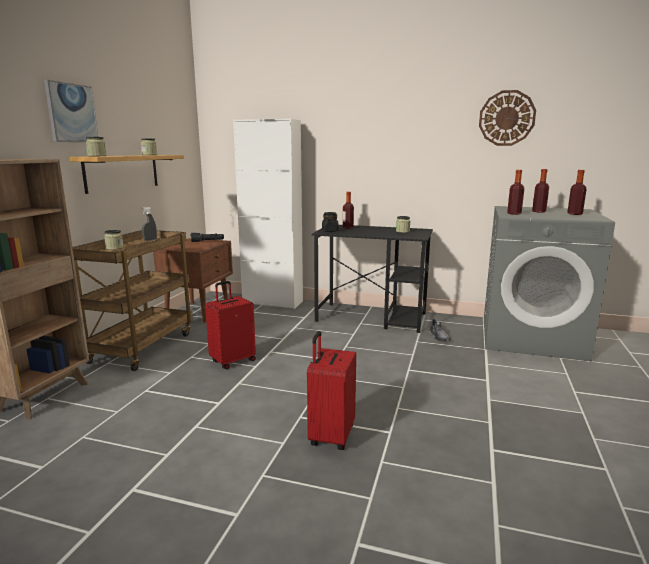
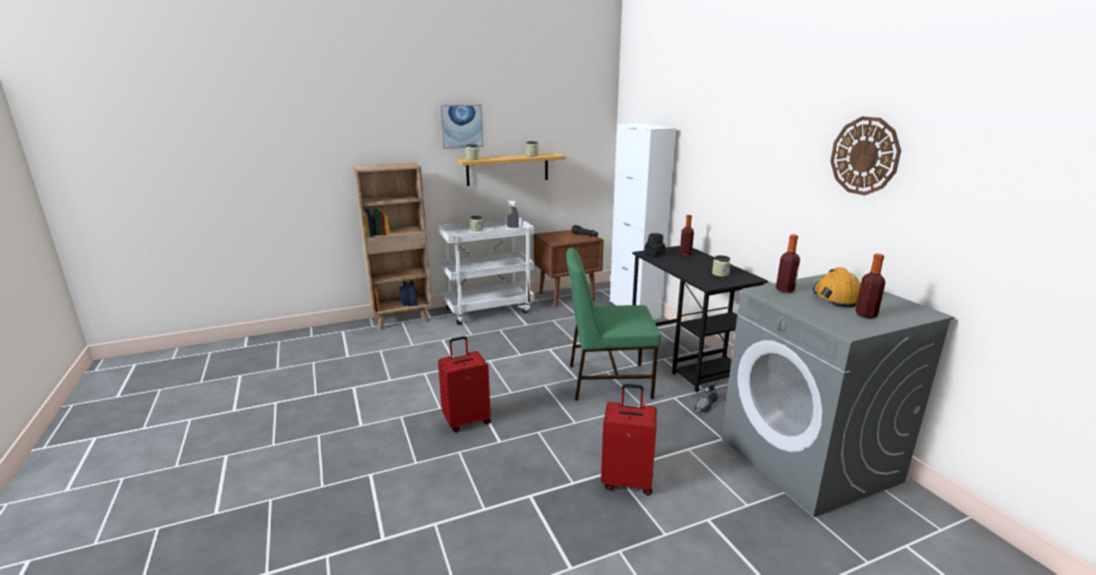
camera: 50 degrees right, 5 degrees up
(142, 347) = (489, 310): brown cart -> white cart
(232, 361) = (515, 344): red suitcase -> red suitcase (627, 481)
(360, 351) = (607, 381): none -> green chair
(539, 211) = (836, 297): bottle -> orange hard hat

